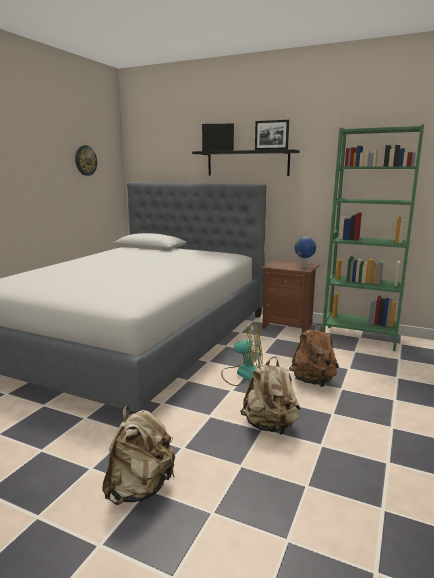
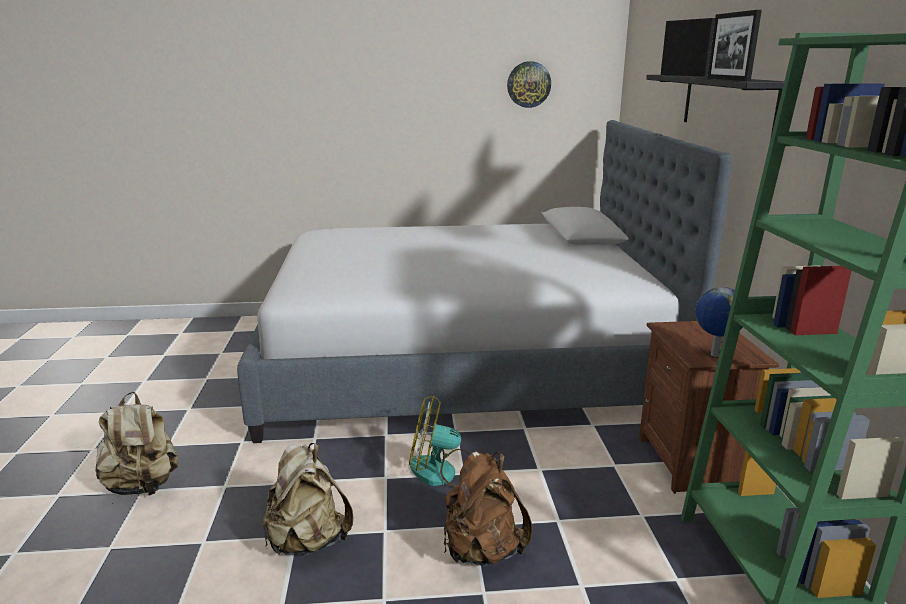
camera: 60 degrees right, 5 degrees up
(243, 374) = (444, 472): fan -> fan turned 120 degrees clockwise

